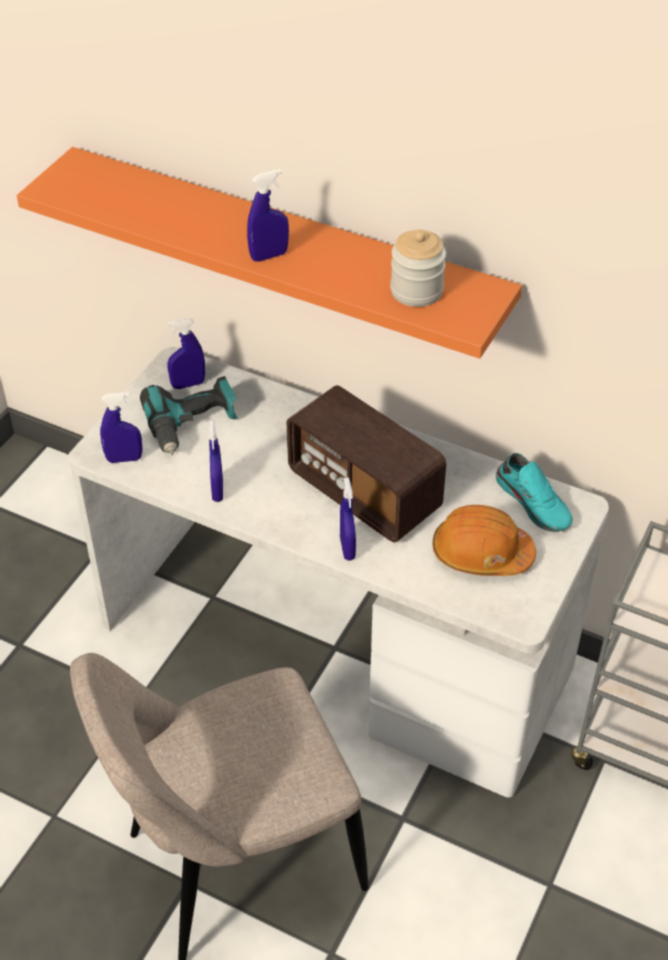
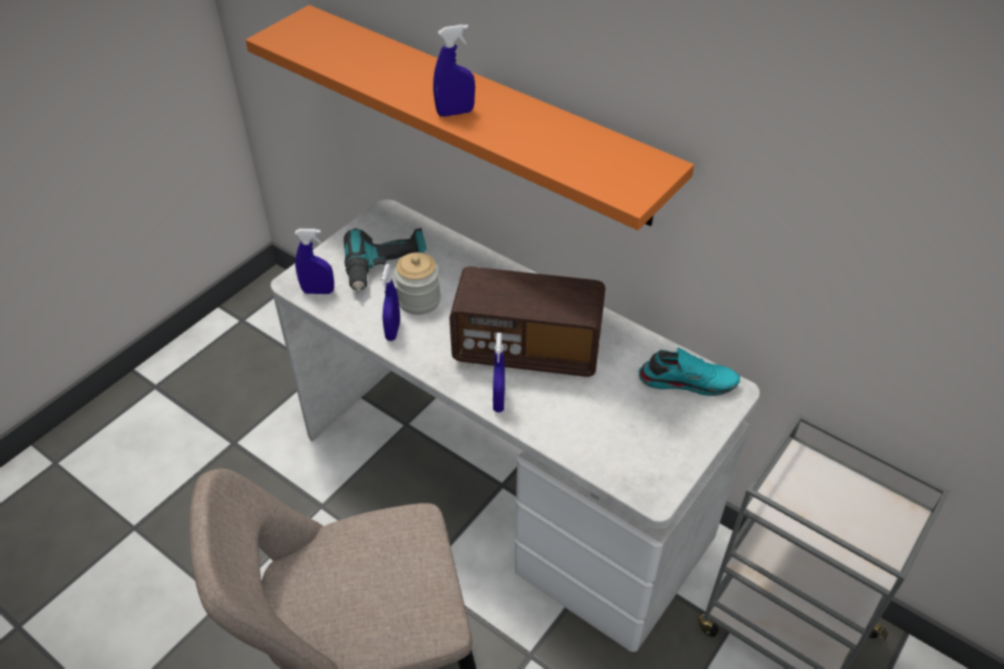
camera: 10 degrees right, 0 degrees up
(188, 384) = (392, 233): blue spray bottle -> none
(364, 492) = (527, 349): radio -> radio turned 45 degrees counterclockwise
(416, 291) = (587, 159): jar -> jar (419, 300)
(481, 553) = (625, 423): orange hard hat -> none
(534, 502) = (687, 380): turquoise shoe -> turquoise shoe turned 60 degrees counterclockwise

